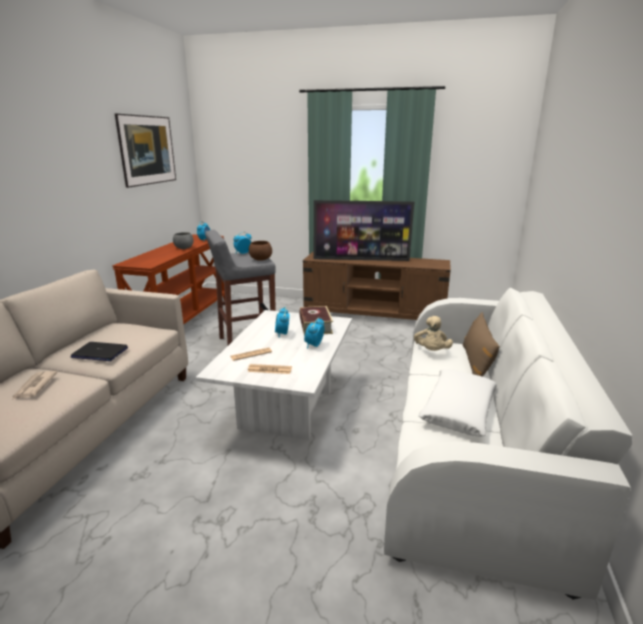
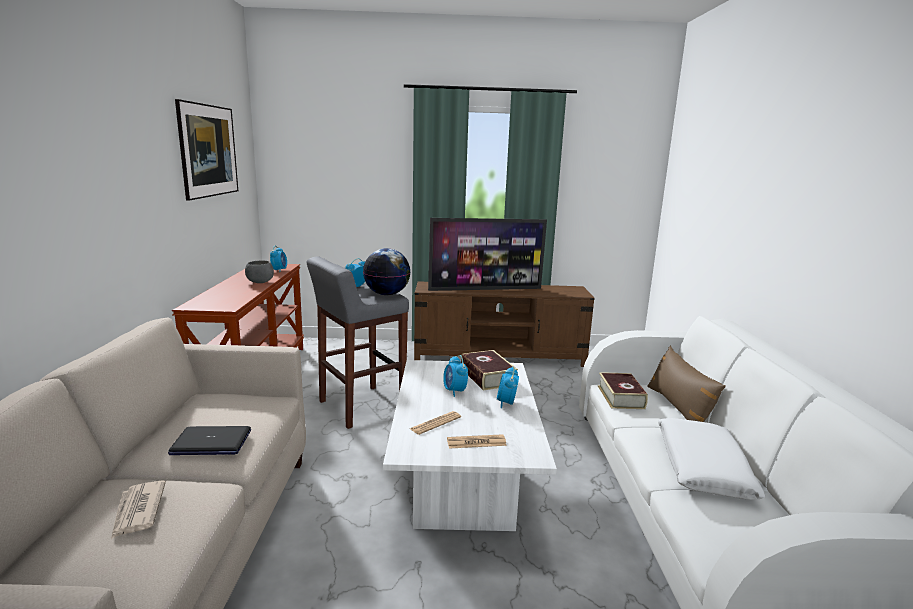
camera: 15 degrees left, 5 degrees down
(260, 259) = (387, 294): brown bowl -> globe
(431, 351) = (620, 397): beige plush toy -> book

